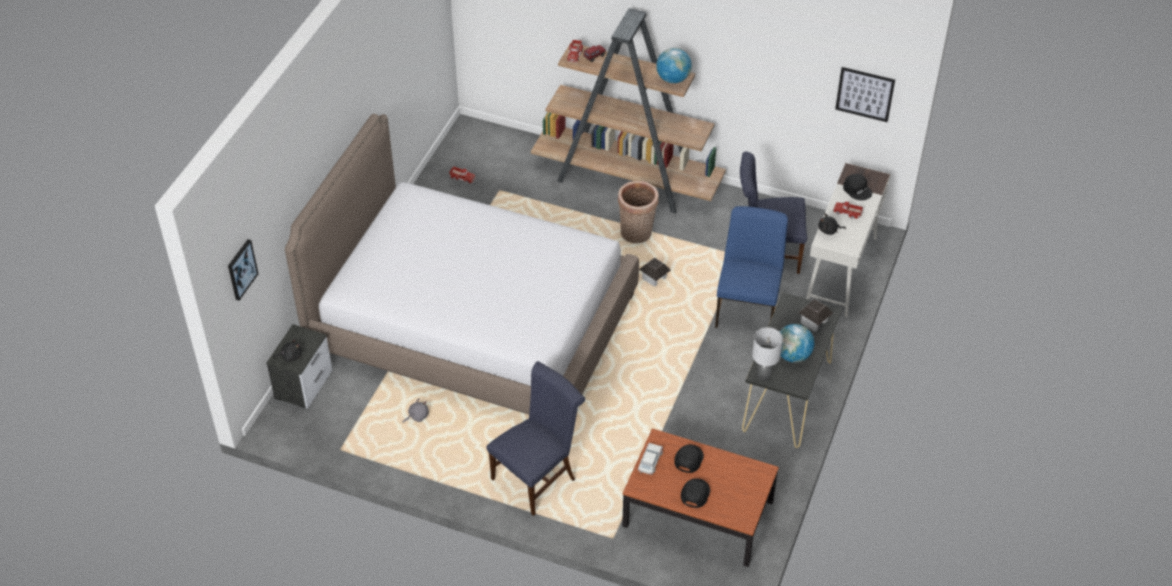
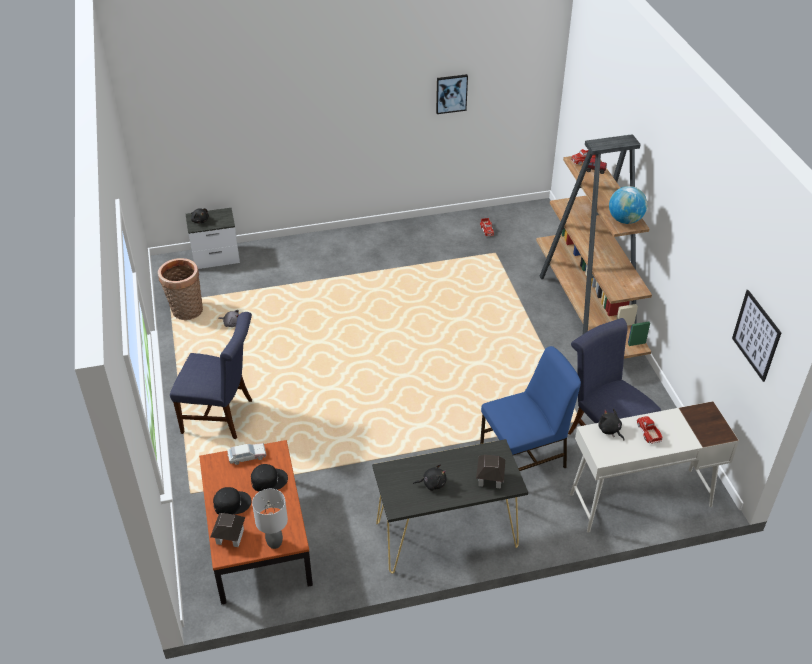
camera: 55 degrees right, 5 degrees down
(241, 269) = (167, 114): picture -> picture (451, 93)
(473, 324) = (346, 306): bed -> none
(637, 234) = (534, 346): basket -> basket (186, 312)
(654, 278) = (496, 380): toy house -> toy house (230, 537)
(763, 377) = (386, 475): grey table lamp -> grey table lamp (274, 543)
(793, 355) = (432, 483): globe -> black plush toy
(857, 189) = (688, 426): black cap -> none

